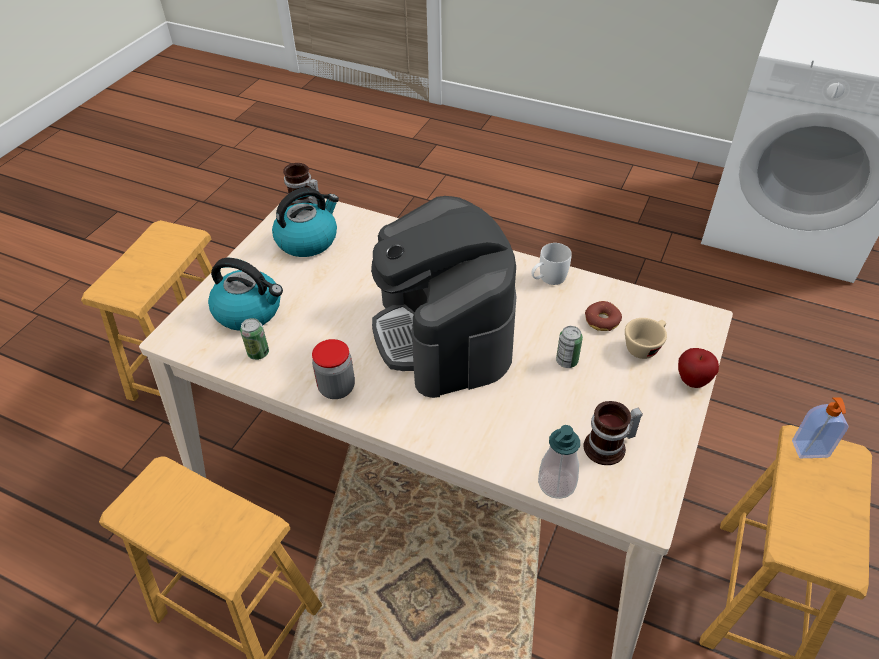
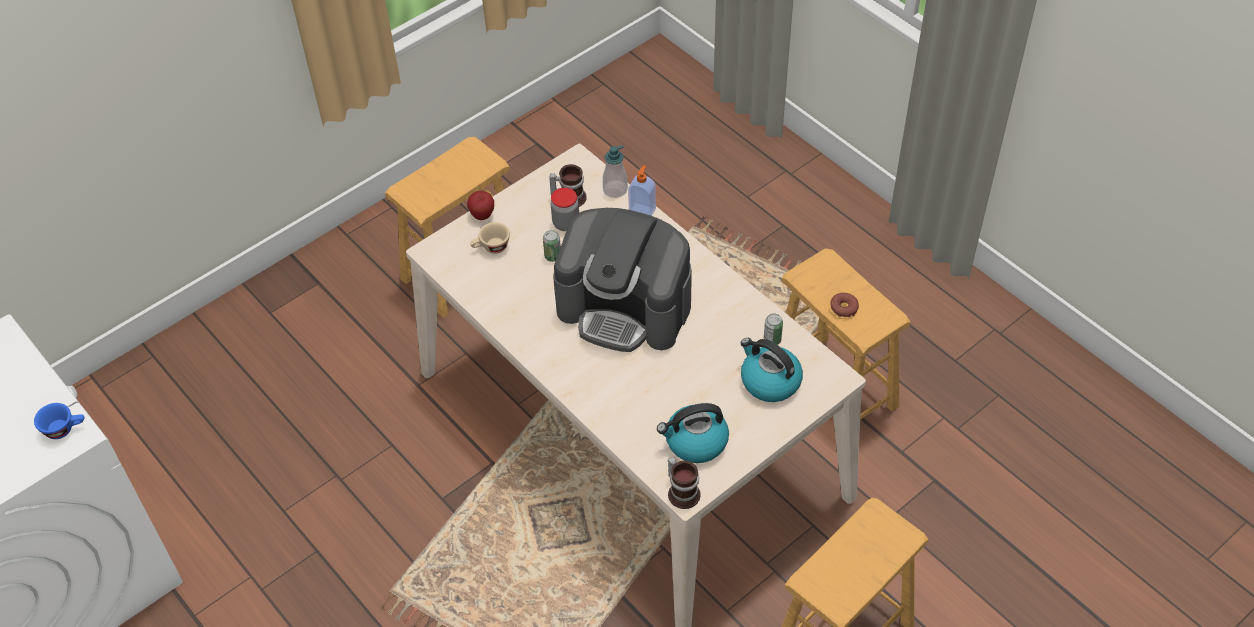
camera: 155 degrees left, 5 degrees up
(337, 388) = (723, 292): jar -> jar (566, 223)
(444, 333) = (625, 307): coffee machine -> coffee machine turned 105 degrees clockwise
(548, 279) = (515, 325): white mug -> none
(602, 320) = (503, 276): donut -> donut (844, 308)
(794, 51) = (64, 428): none -> blue cup
(810, 450) = (423, 201): soap dispenser -> soap dispenser (642, 211)

